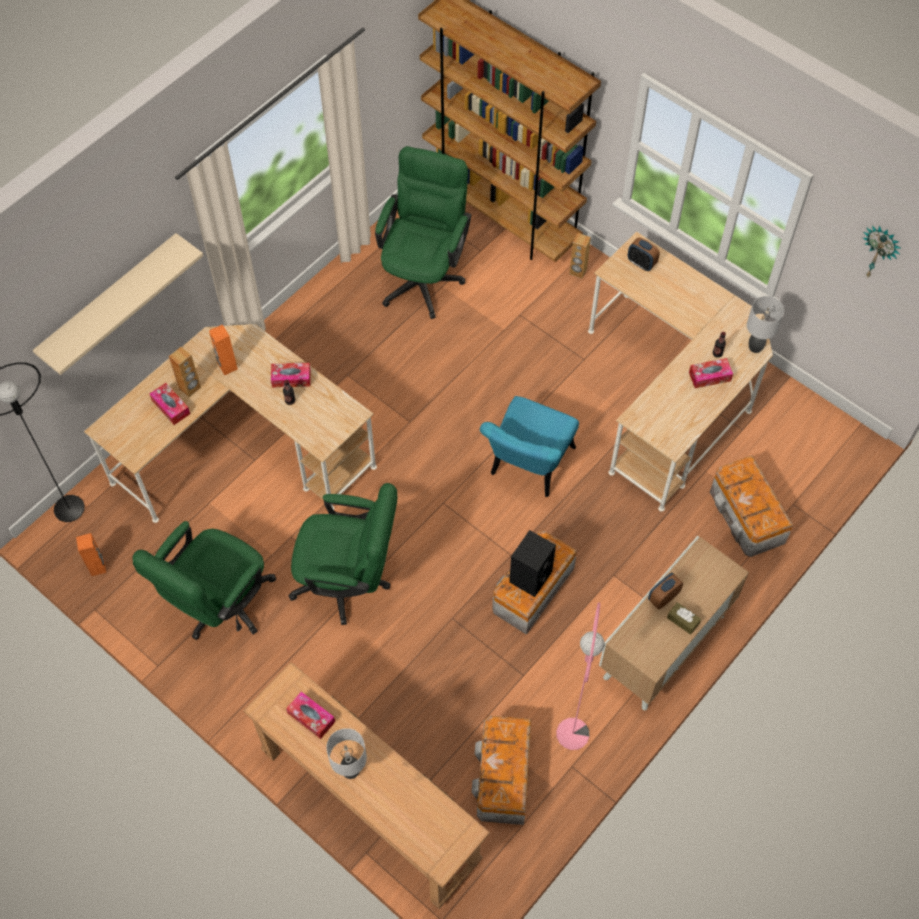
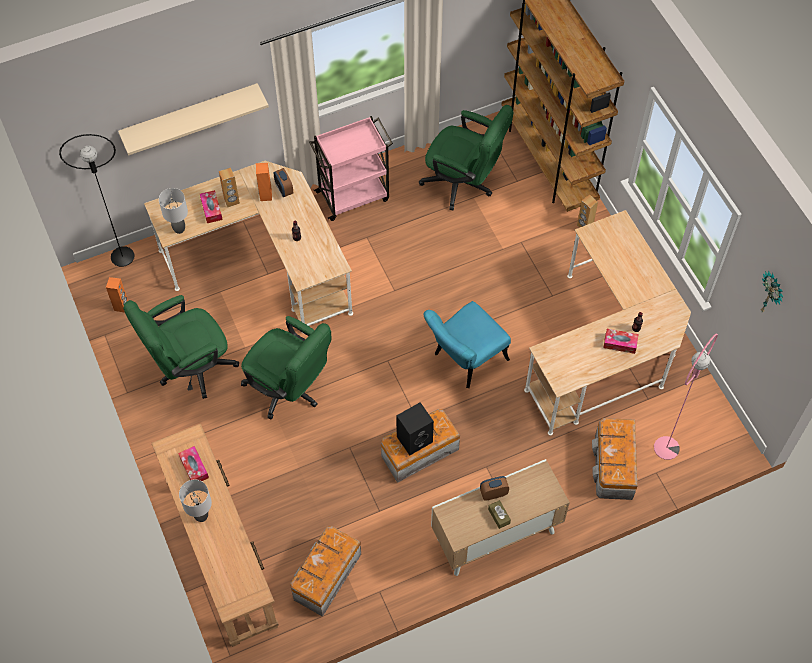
camera: 25 degrees right, 0 degrees up
(291, 378) = (306, 222): tissue box -> none
(308, 334) = (354, 195): none -> pink cart
(424, 276) = (463, 184): green office chair -> green office chair turned 75 degrees clockwise
(573, 734) = (392, 569): pink floor lamp -> pink floor lamp (666, 448)
(641, 263) = (615, 236): alarm clock -> alarm clock (284, 189)
(755, 347) = (669, 335): grey table lamp -> grey table lamp (179, 228)

